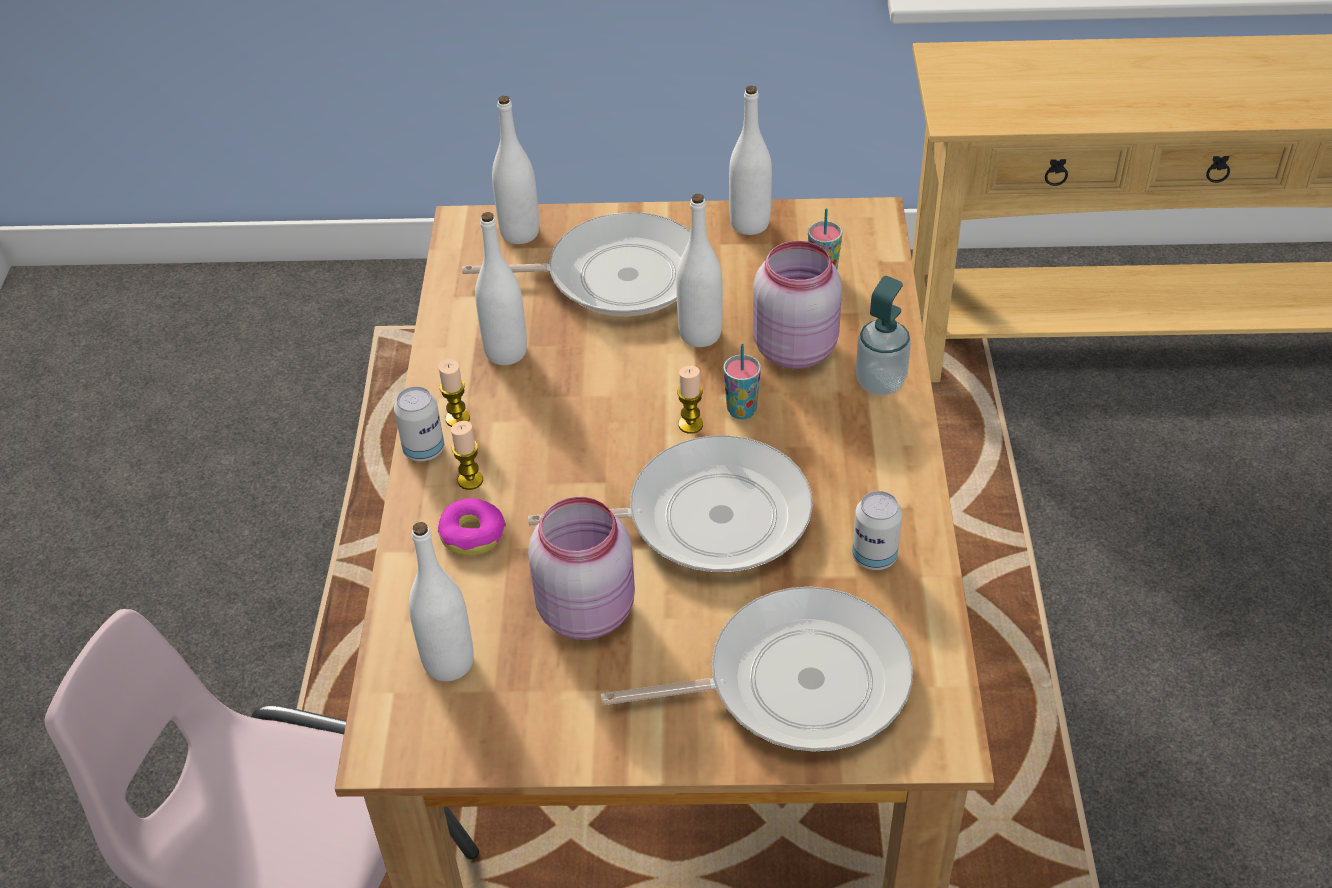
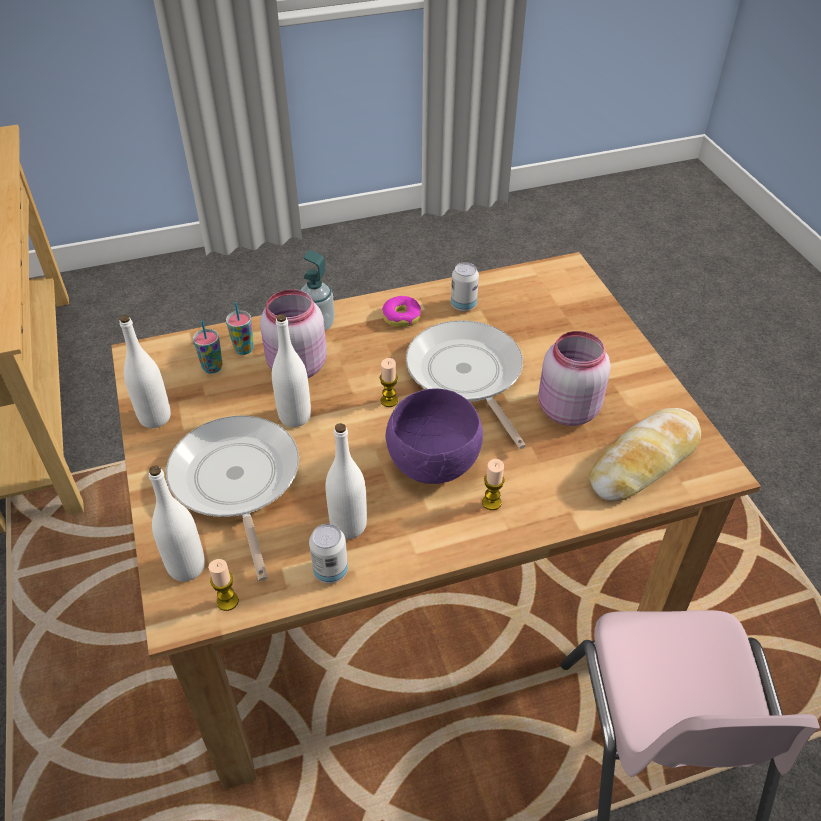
camera: 110 degrees left, 0 degrees up
(424, 450) = (475, 541): can -> can (330, 571)
(448, 662) = (643, 462): white bottle -> bread
(457, 419) = (434, 532): candle -> candle (227, 601)
(472, 534) = (539, 484): donut -> donut (401, 317)
(556, 444) = (435, 465): none -> purple bowl
(741, 410) = (366, 379): cup -> cup (244, 349)
(795, 681) = (564, 319): frying pan -> none

